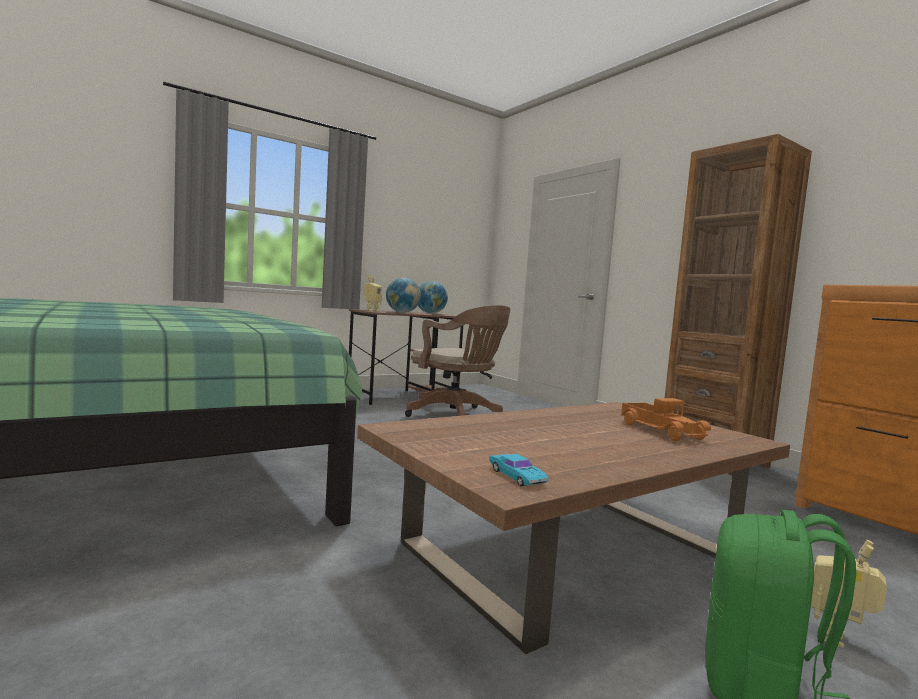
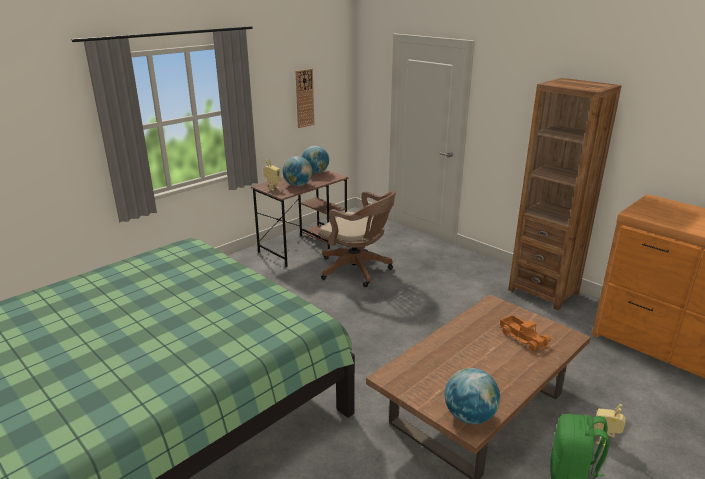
camera: 10 degrees left, 20 degrees up
(431, 237) = (304, 98): none -> wall clock
(516, 476) = (469, 416): turquoise toy car -> globe

